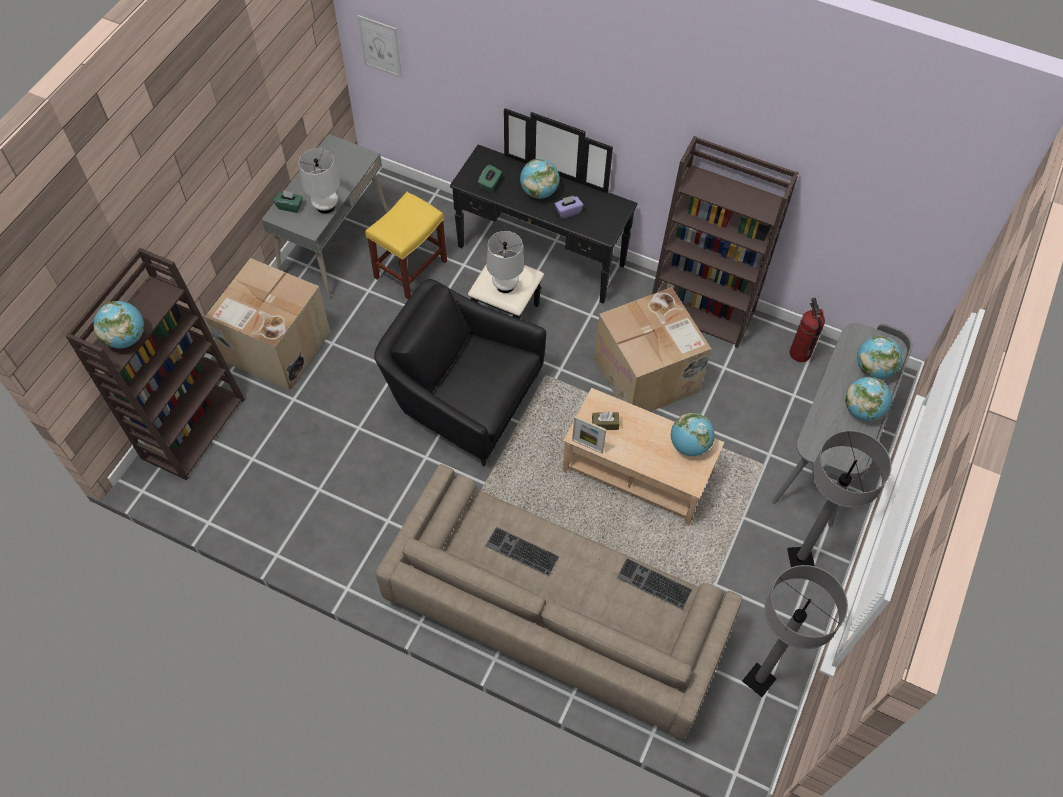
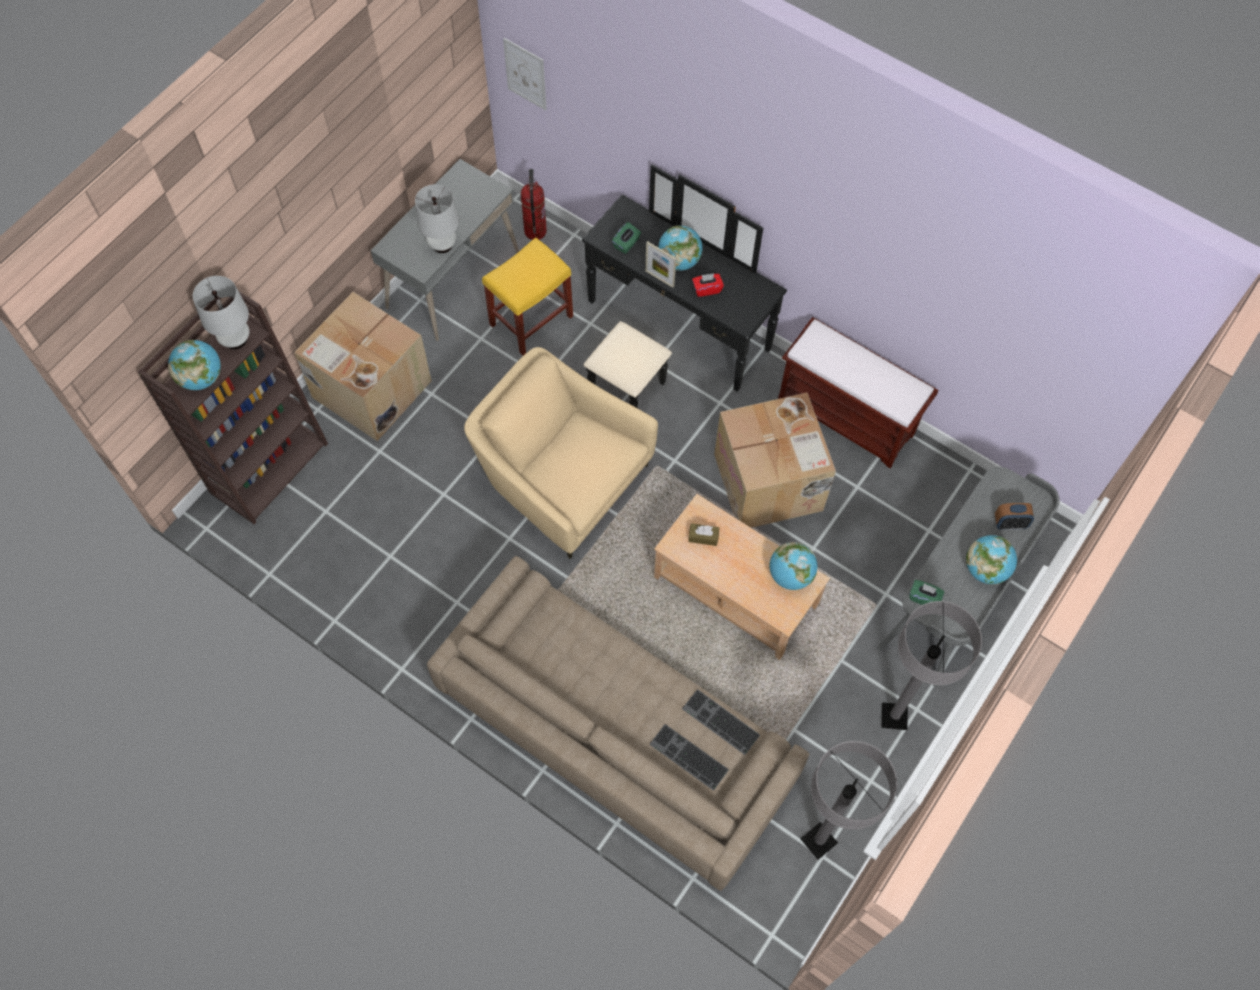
camera: 10 degrees right, 5 degrees up
(290, 206) = (403, 239): green tissue box -> green tissue box (924, 598)
(463, 399) = (562, 479): black armchair -> beige armchair
(505, 285) = (625, 361): white table lamp -> white table lamp (235, 339)
(520, 552) = (585, 664): keyboard -> keyboard (687, 757)
(568, 211) = (707, 289): purple tissue box -> red tissue box
(587, 446) = (679, 559): picture frame -> picture frame (659, 278)
(702, 311) = (847, 417): brown bookcase -> brown bench
(800, 353) = (947, 483): fire extinguisher -> fire extinguisher (535, 231)
(873, 369) = (1009, 524): globe -> alarm clock

